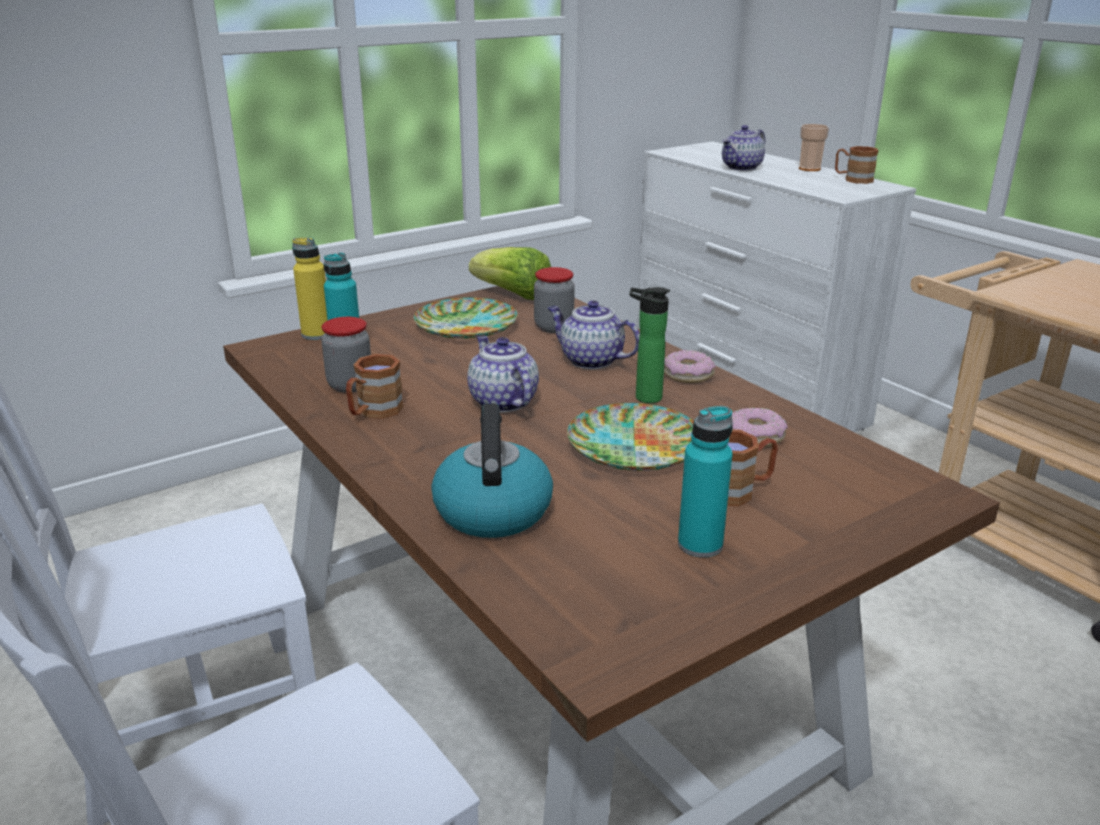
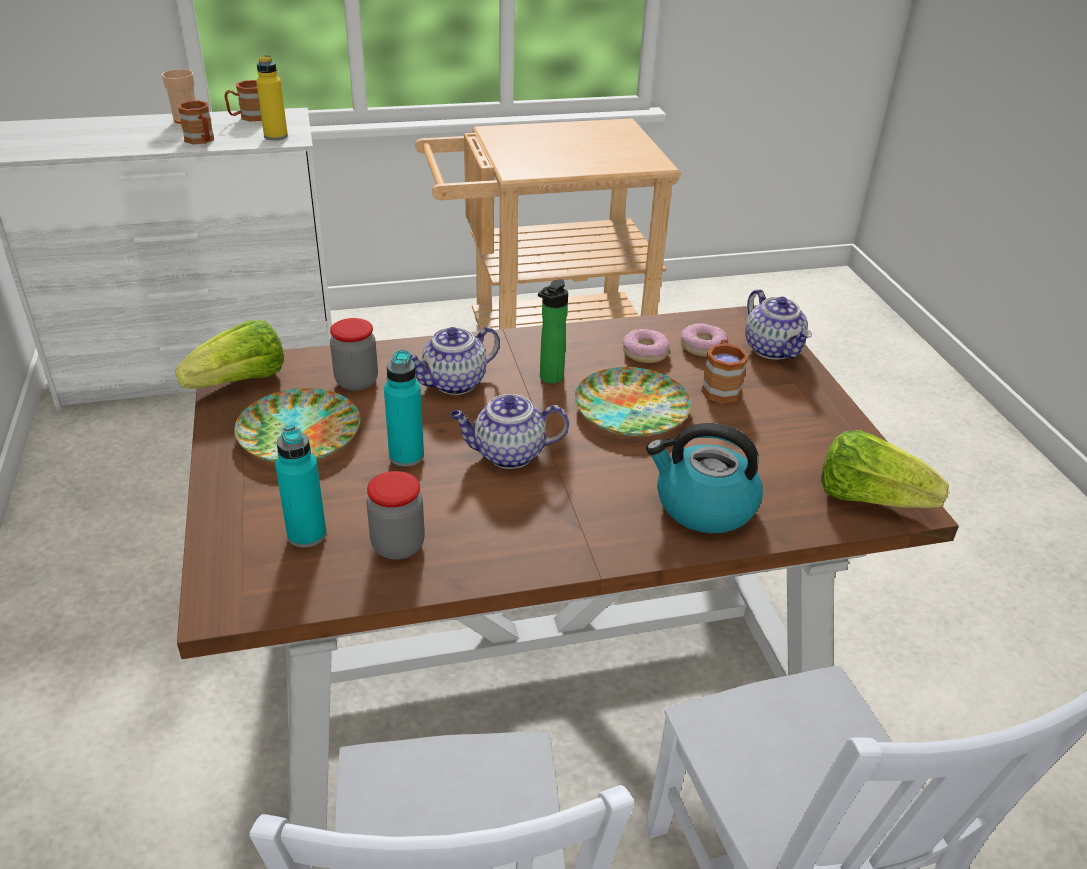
camera: 70 degrees left, 10 degrees up
(316, 334) = (221, 550): yellow bottle -> yellow bottle (276, 136)
(374, 412) = (478, 540): brown mug -> brown mug (201, 141)
(590, 626) = (869, 498): none -> lettuce
(688, 374) = (520, 345): donut -> donut (702, 346)
(700, 545) = (785, 425): turquoise bottle -> turquoise bottle (406, 456)
(742, 167) = (133, 143): teapot -> teapot (773, 349)

